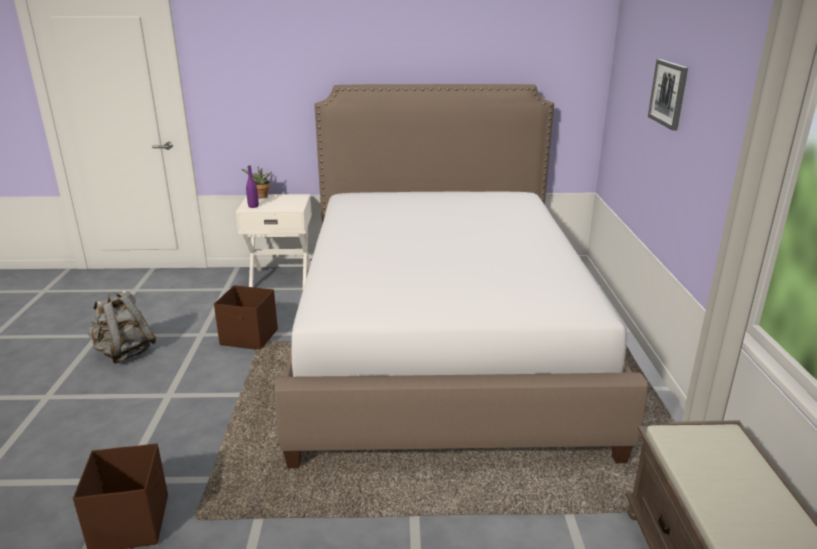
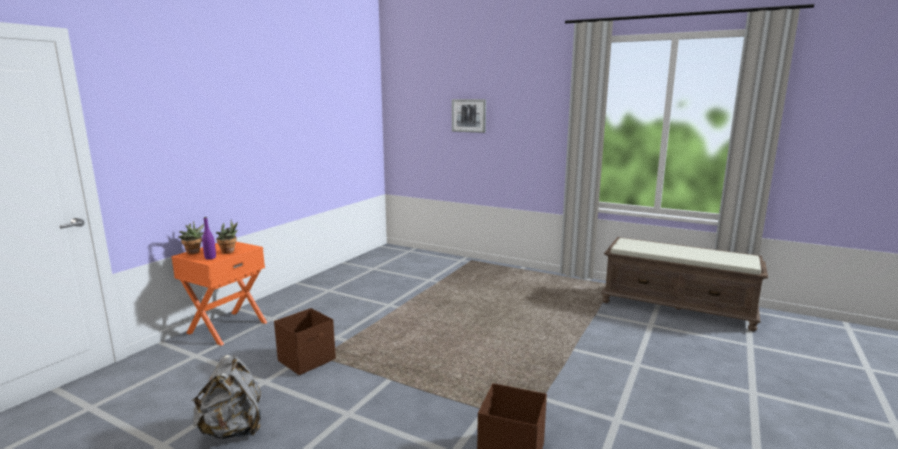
camera: 60 degrees left, 10 degrees down
(275, 206) = (229, 252): none -> potted plant
(281, 278) = (227, 327): white nightstand -> orange nightstand
(442, 342) = (416, 299): bed -> none

